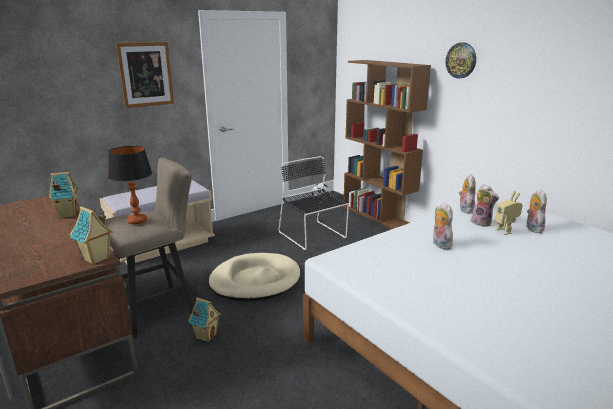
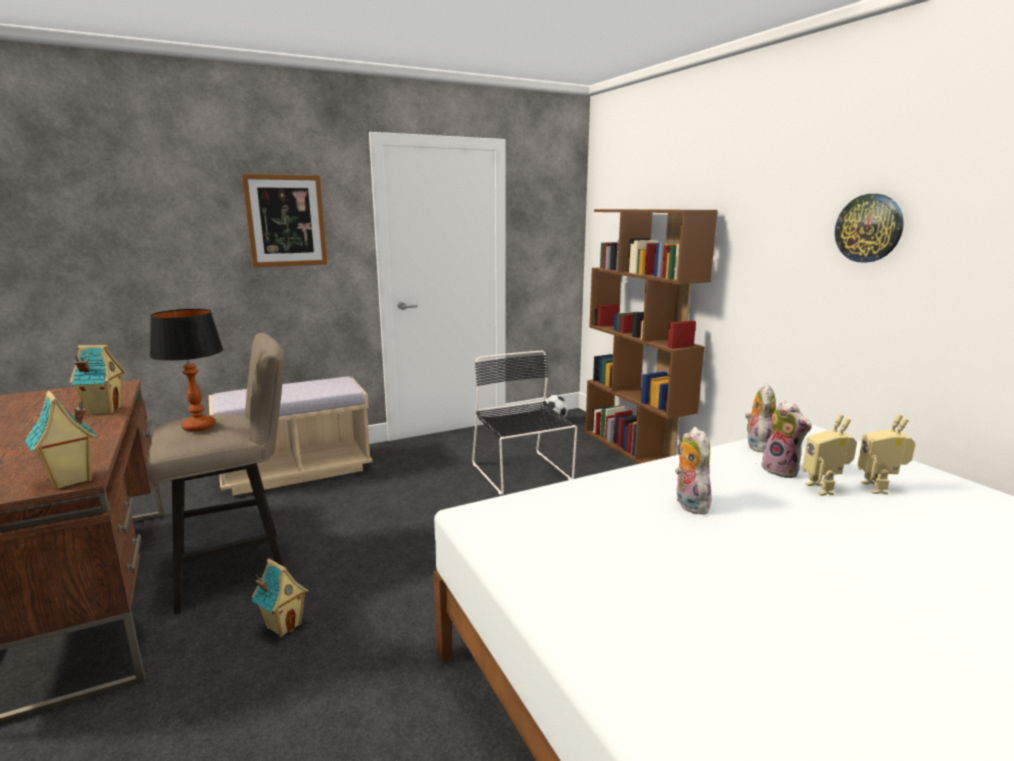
camera: 10 degrees right, 5 degrees down
(255, 280) = (403, 537): beige dog bed -> none
(461, 60) = (765, 199): wall clock -> wall clock (869, 228)
(532, 228) = (879, 488): plush toy -> toy robot

